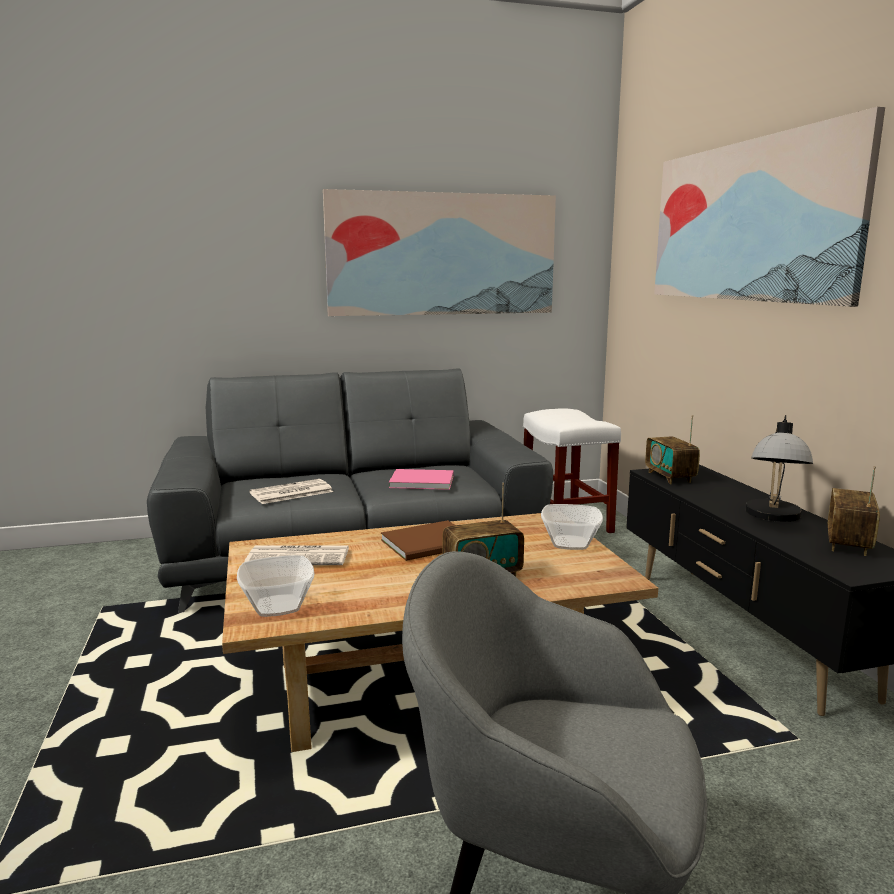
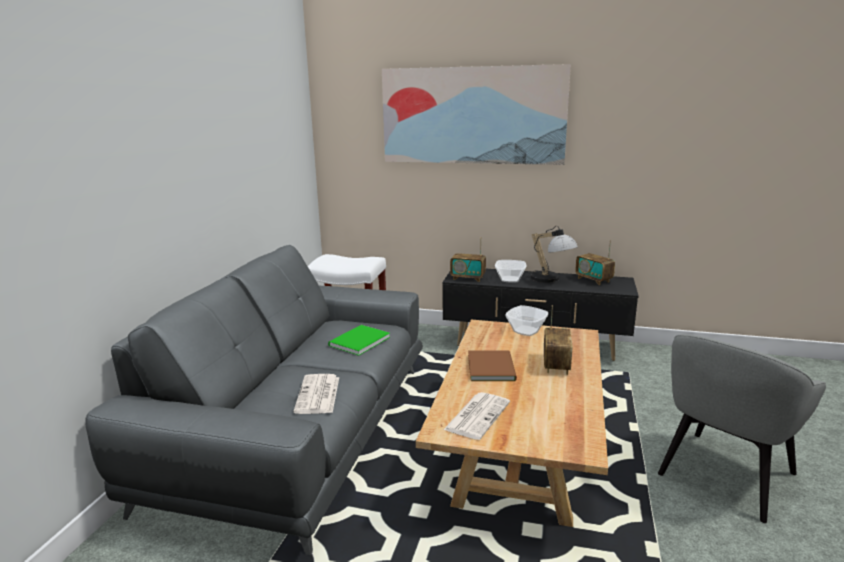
camera: 60 degrees left, 5 degrees up
(278, 606) = (563, 438): bowl -> bowl (510, 279)
(420, 481) = (357, 341): pink book -> green book
(443, 254) = (241, 146): picture -> none

